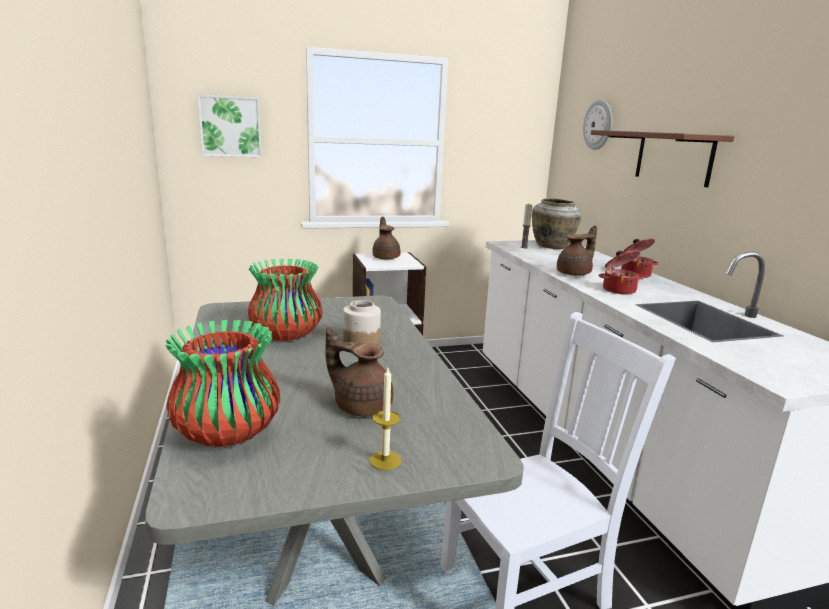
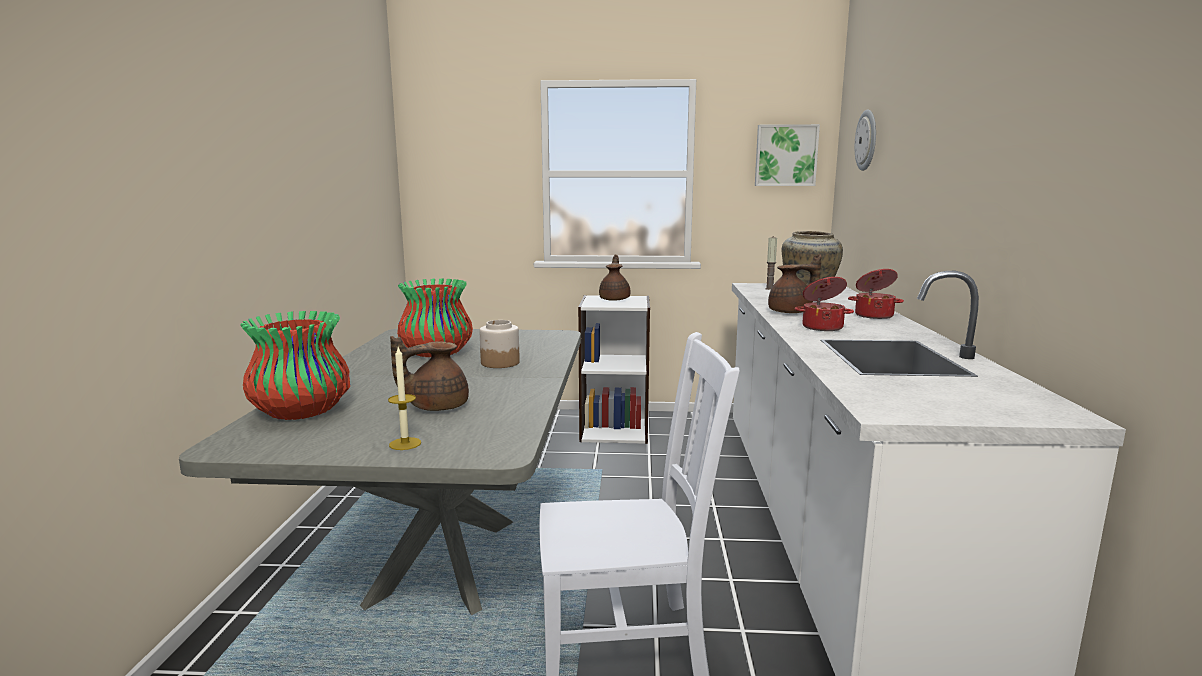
camera: 20 degrees right, 5 degrees down
(230, 126) = (466, 164): picture -> picture (785, 155)
(361, 405) = (436, 406): brown teapot -> brown teapot turned 75 degrees counterclockwise
(673, 157) = (921, 168): brown shelf -> none

